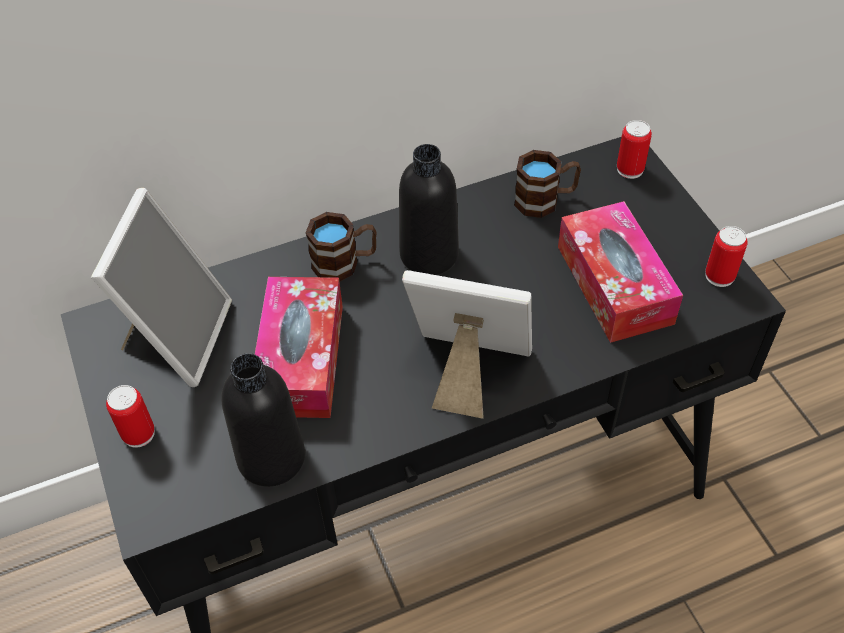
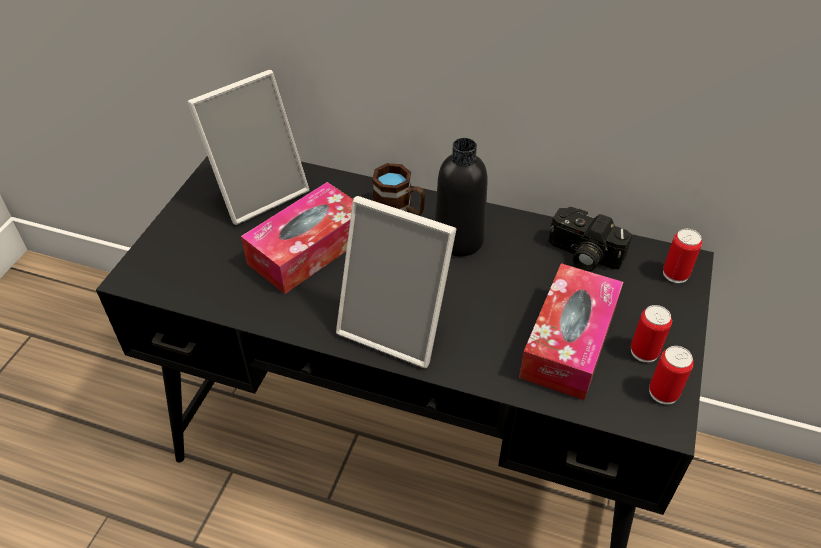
camera: 40 degrees right, 5 degrees down
(138, 433) = (179, 230): can -> can (644, 351)
(271, 458) = (227, 292): black bottle -> none
(467, 372) = (397, 326): picture frame -> picture frame turned 150 degrees clockwise
(545, 200) = (582, 255): brown mug -> camera

